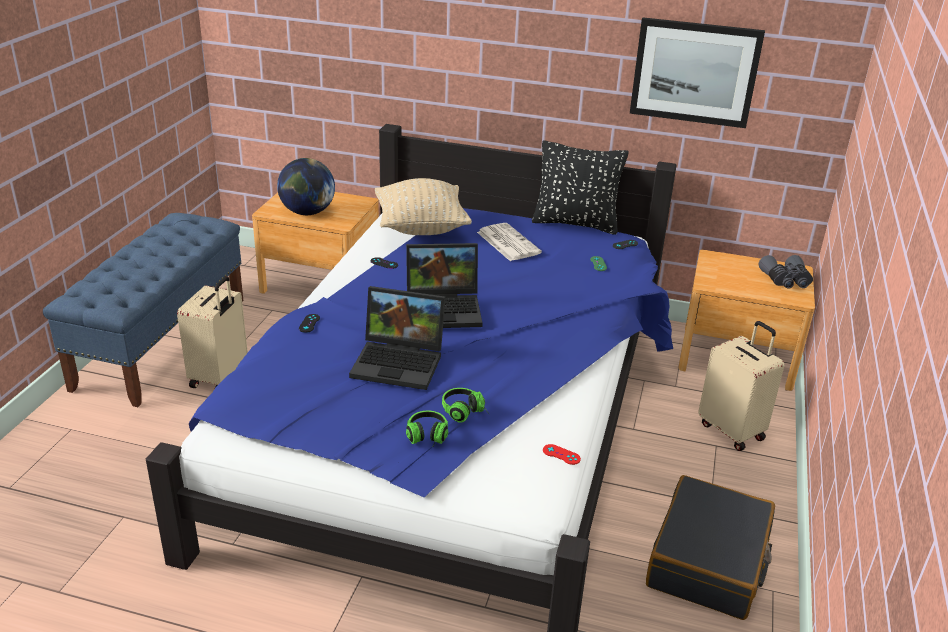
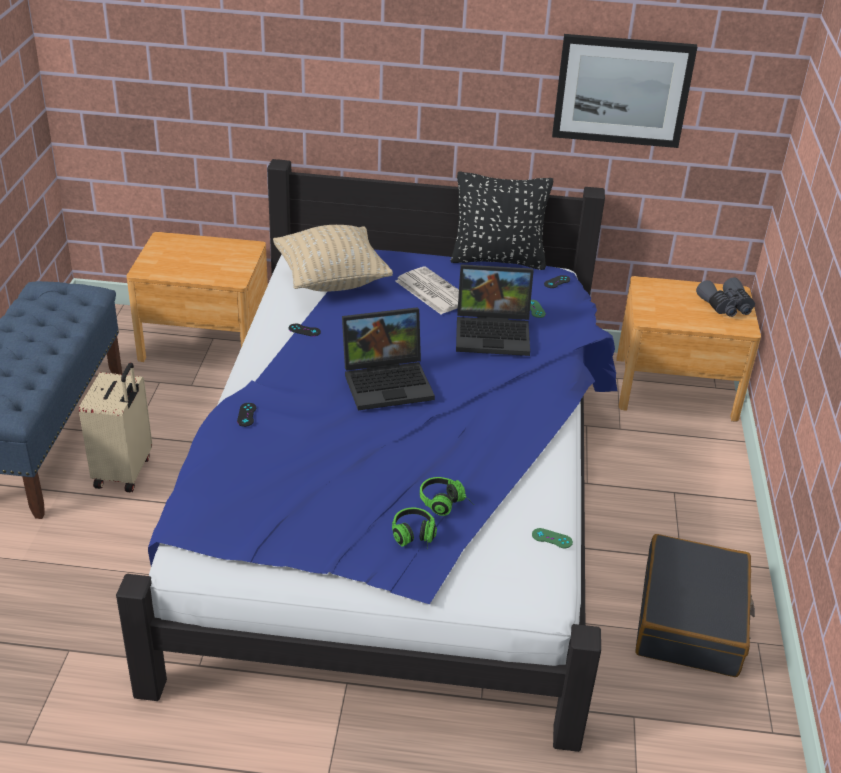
camera: 10 degrees left, 5 degrees up
(307, 212) = (190, 267): globe -> none
(401, 362) = (361, 452): laptop -> laptop (494, 333)
(561, 454) = (552, 538): red game controller -> green game controller
(732, 430) = (687, 473): beige suitcase -> none

